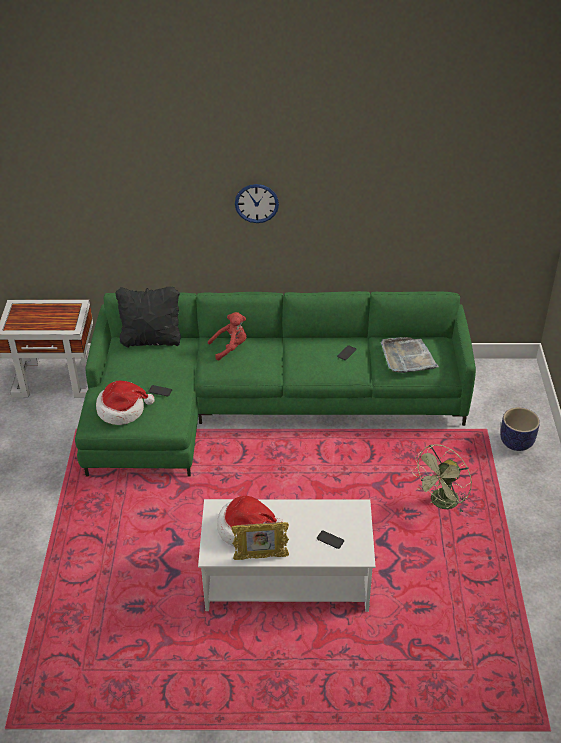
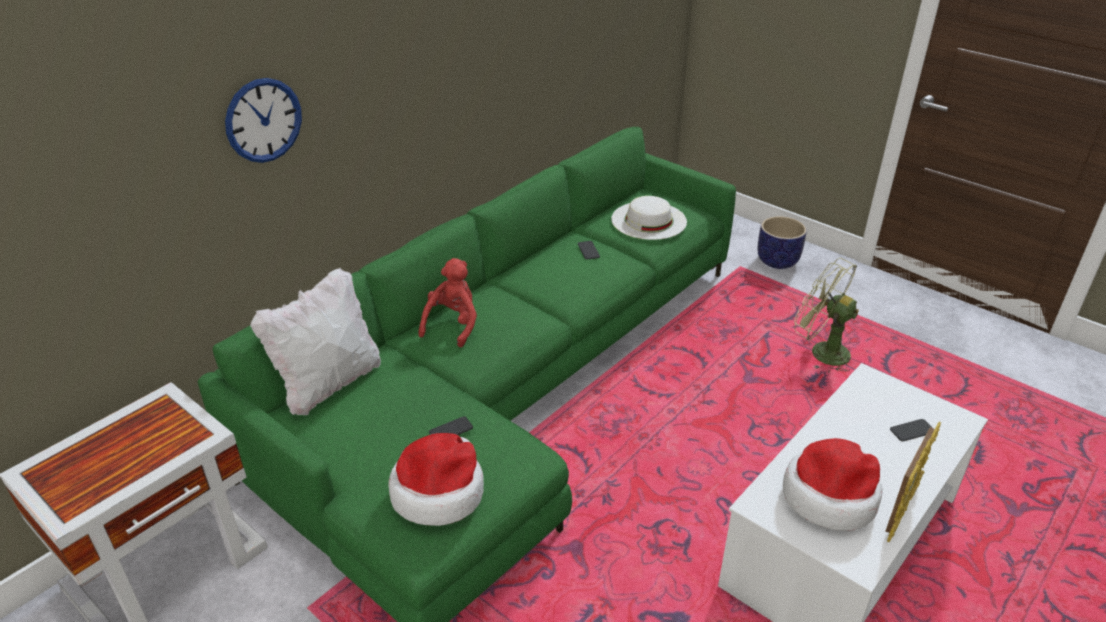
camera: 50 degrees left, 5 degrees down
(151, 340) = (329, 384): black pillow -> white pillow
(256, 203) = (403, 74): wall clock -> wall clock (263, 120)
(407, 357) = (649, 220): grey tray -> white hat
(441, 504) = (821, 352): green fan -> green fan turned 135 degrees clockwise

